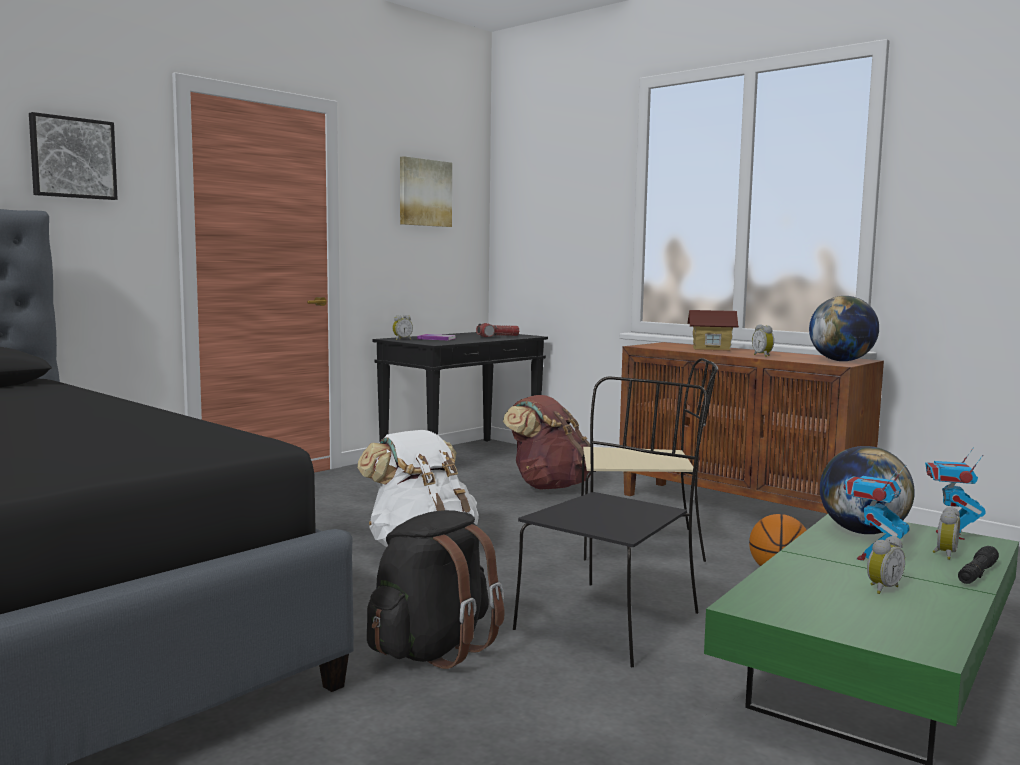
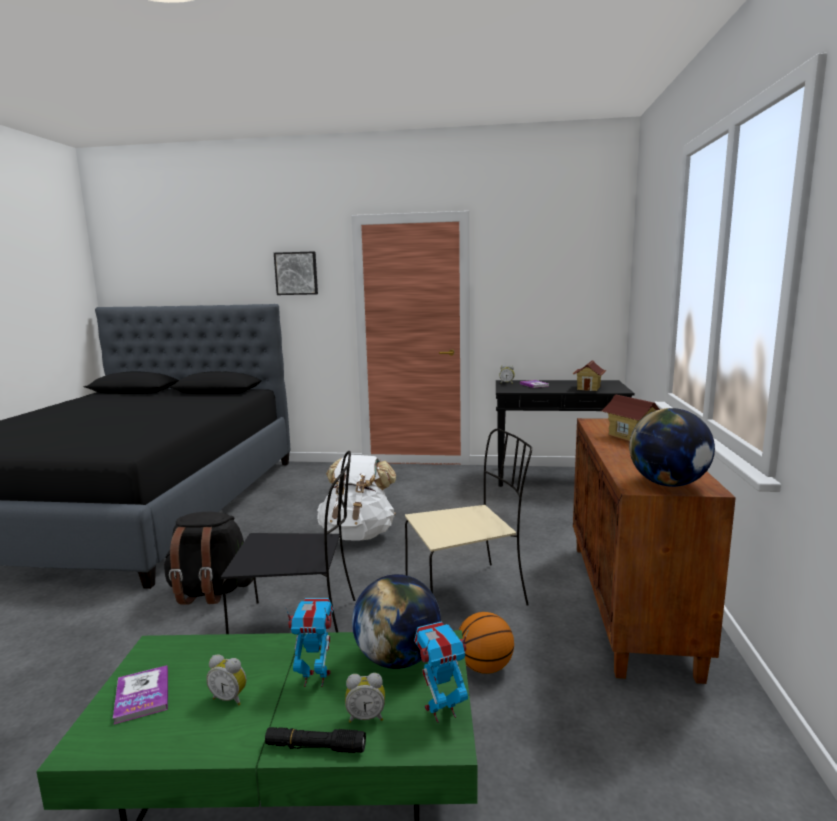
camera: 55 degrees right, 5 degrees up
(424, 193) = (552, 268): picture -> none
(498, 336) = (589, 388): flashlight -> toy house
(549, 486) = (544, 521): brown backpack -> none
(643, 544) = (467, 592): beige chair -> beige chair turned 75 degrees counterclockwise
(763, 356) = (626, 457): alarm clock -> none
(848, 619) = (142, 695): none -> book

